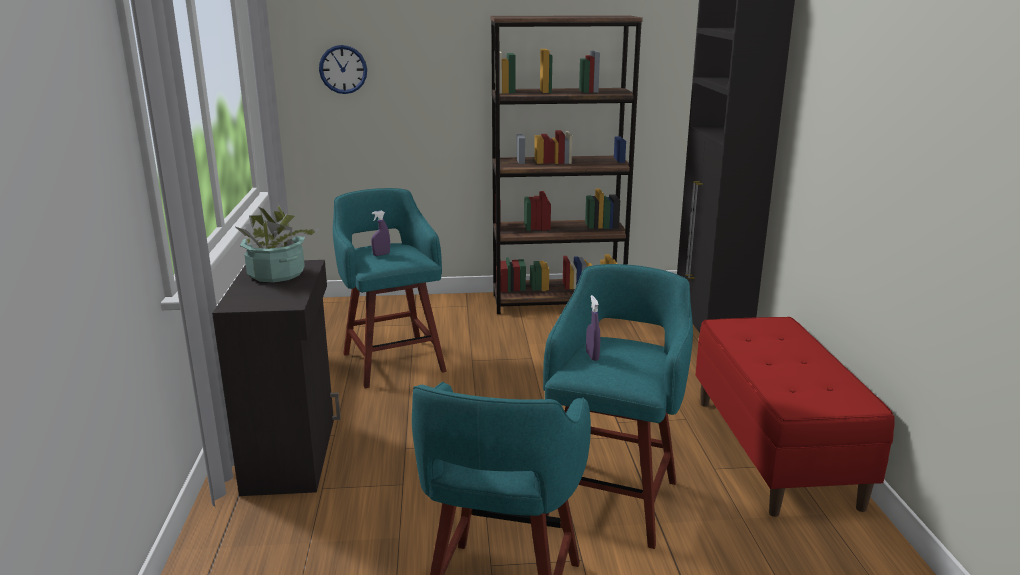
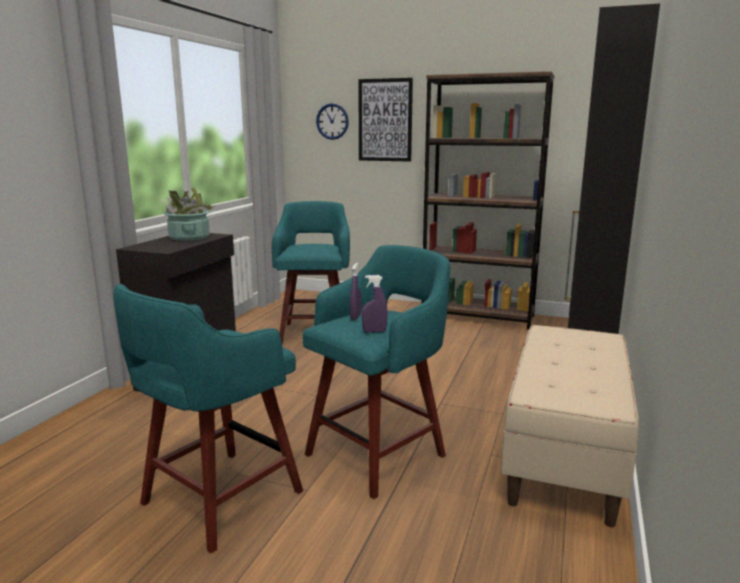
camera: 25 degrees right, 5 degrees down
(381, 254) = (305, 247): purple spray bottle -> purple spray bottle (374, 331)
(419, 67) = (385, 120): none -> picture
(775, 451) = (565, 455): red bench -> beige bench

